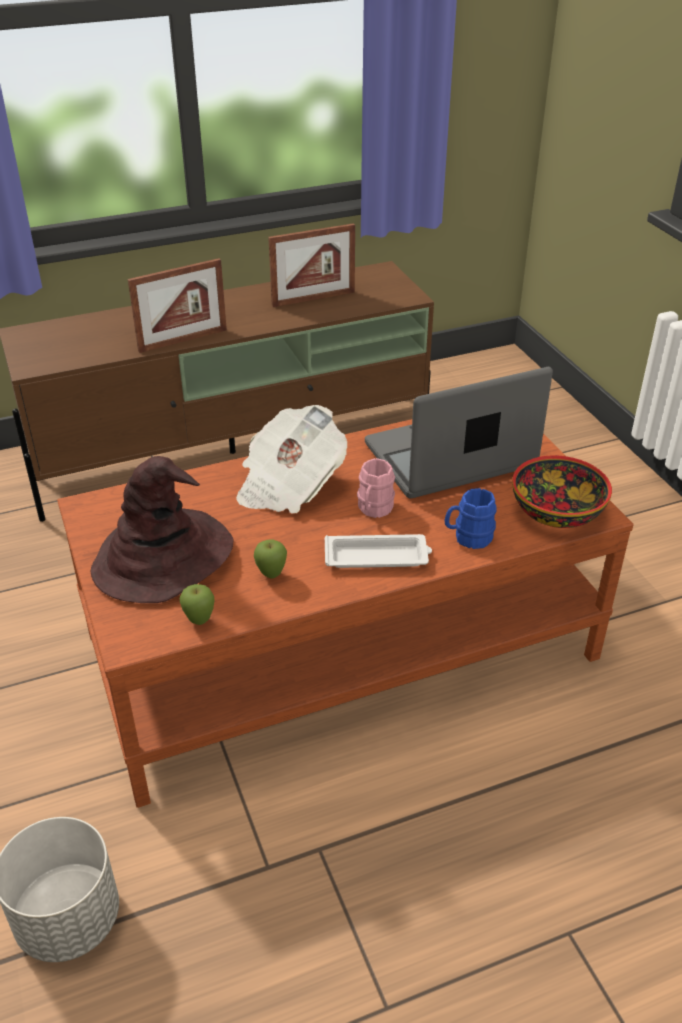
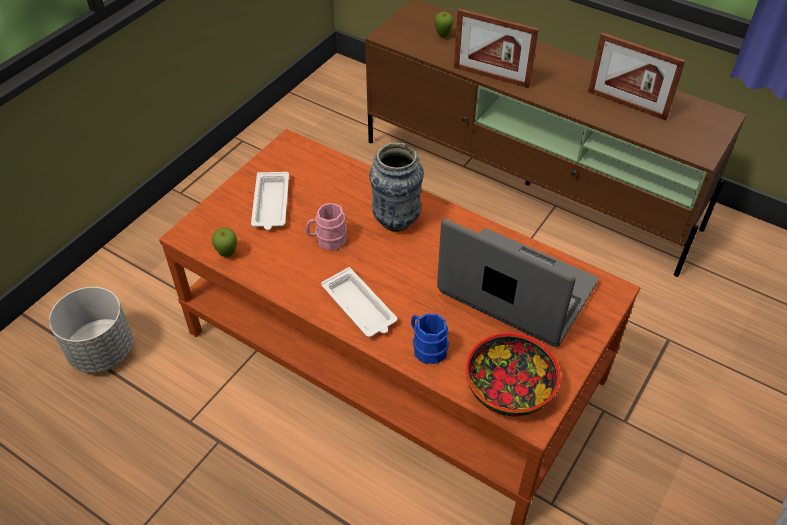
camera: 55 degrees right, 10 degrees up
(163, 558) = (271, 205): brown hat -> white tray
(271, 575) = (295, 263): apple -> apple (443, 36)
(288, 485) = (396, 220): newspaper -> vase
(373, 509) = (410, 278): pink mug -> pink mug (327, 240)

